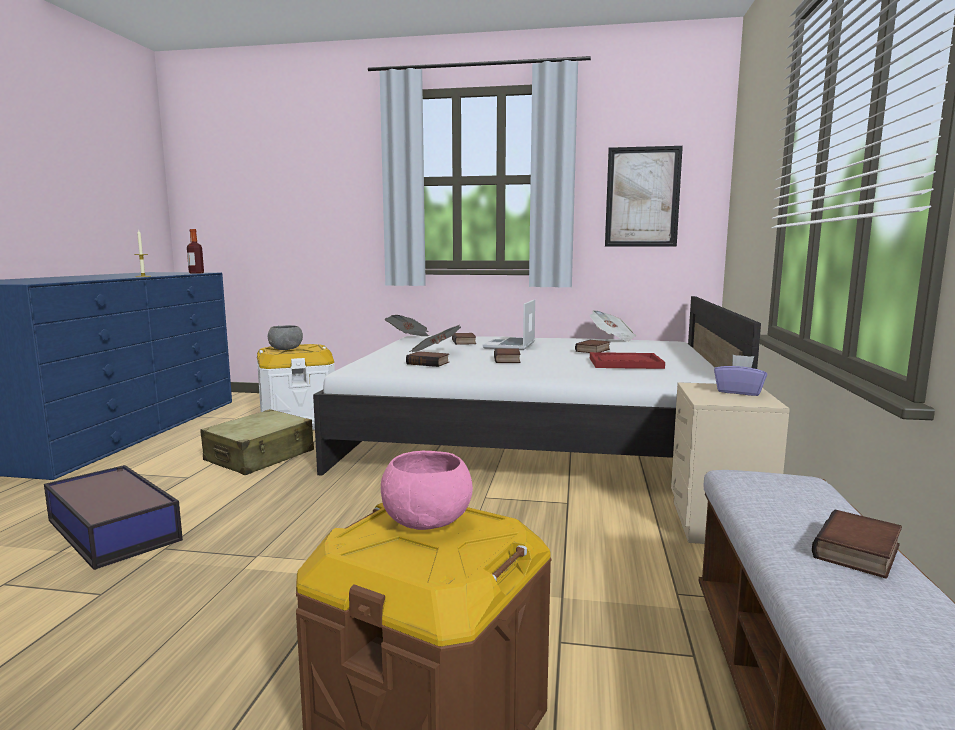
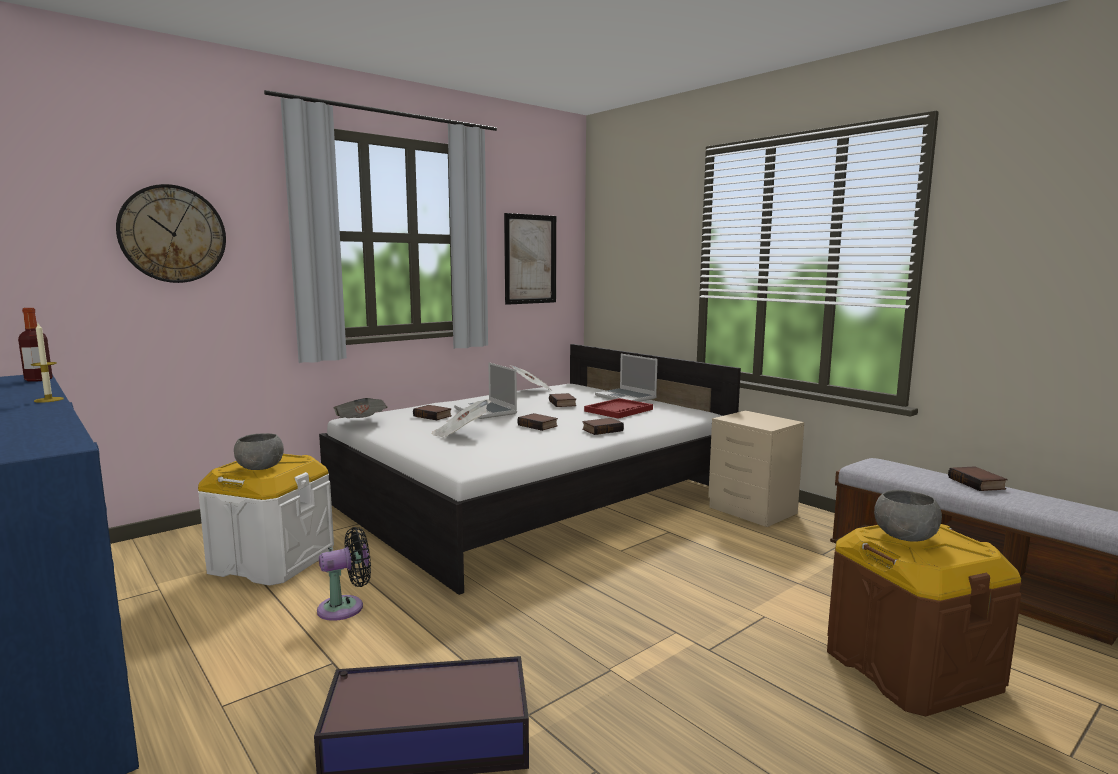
camera: 50 degrees left, 0 degrees up
(260, 456) = (346, 607): beige suitcase -> black fan
(313, 185) = (172, 234): none -> wall clock
(427, 522) = (905, 536): pink bowl -> grey bowl
(429, 363) = (501, 444): book -> book (602, 430)
(684, 357) = (626, 397): none -> laptop
(739, 392) = (757, 417): purple tissue box -> none

